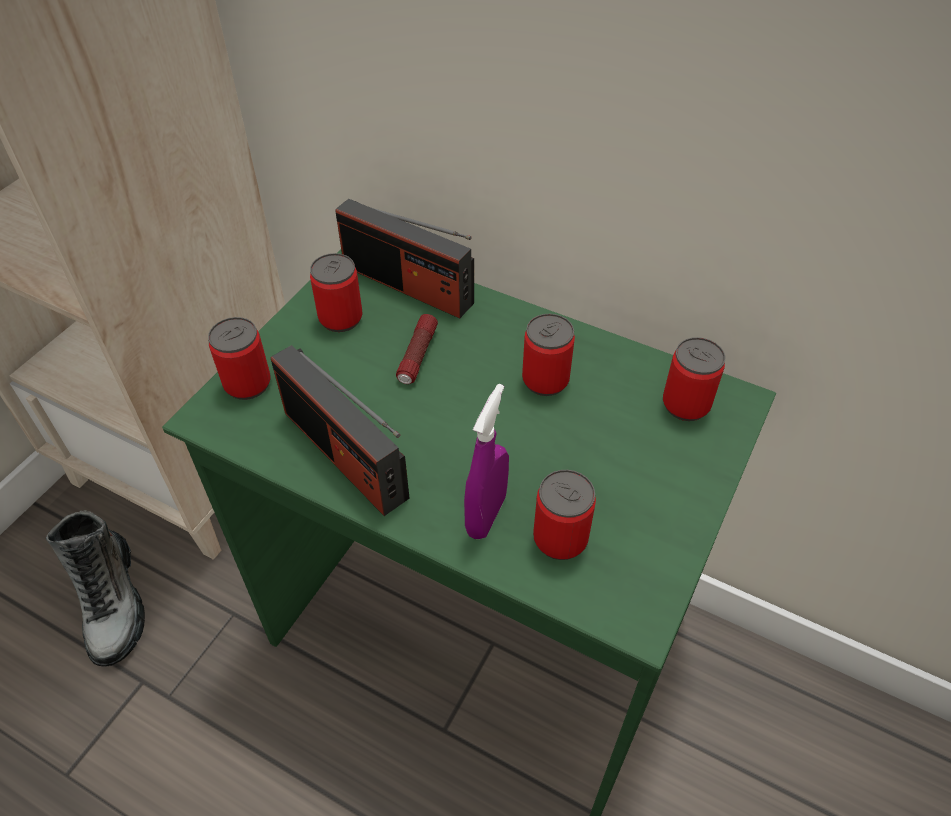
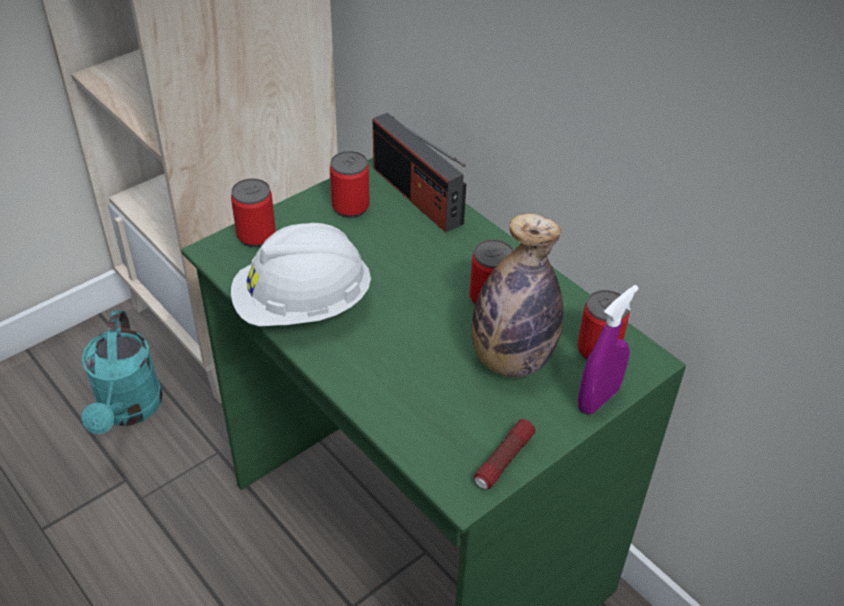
camera: 20 degrees right, 5 degrees down
(113, 602) = (128, 411): boot -> turquoise watering can
(345, 454) = (303, 306): radio -> white hard hat
(417, 356) = (396, 251): flashlight -> flashlight (504, 460)
(486, 515) = (387, 381): purple spray bottle -> purple spray bottle (598, 399)
(560, 539) = (435, 415): can -> none
(605, 445) = (511, 360): none -> bottle

